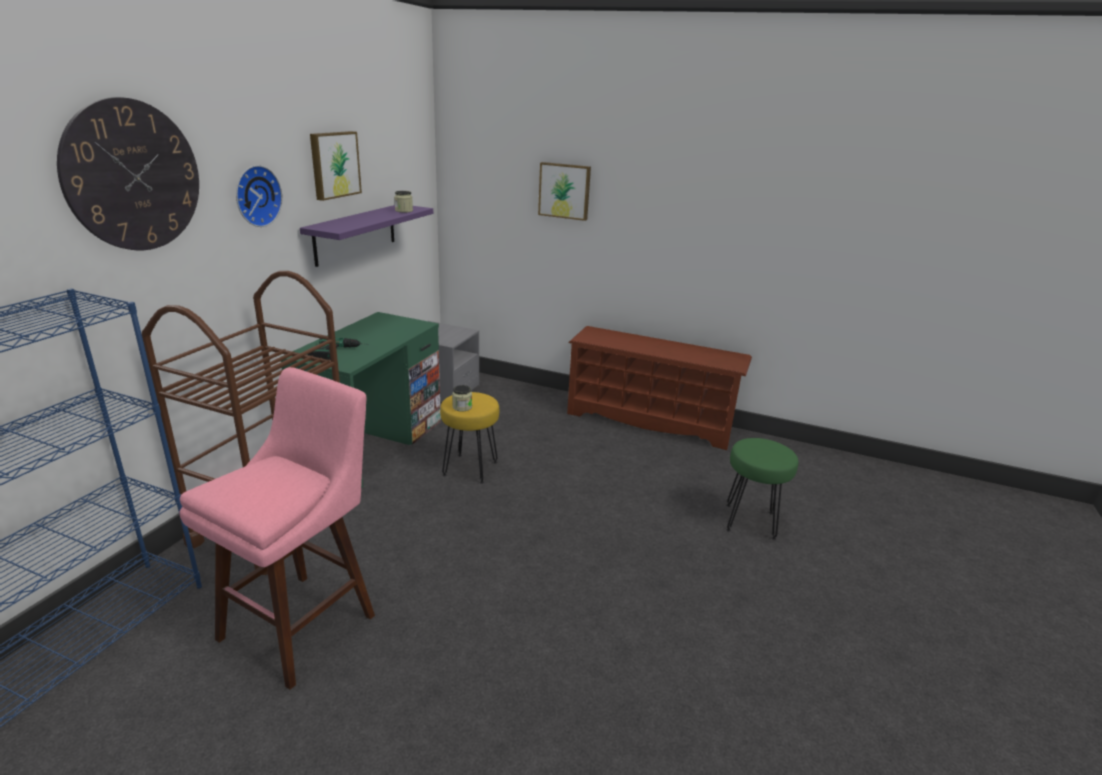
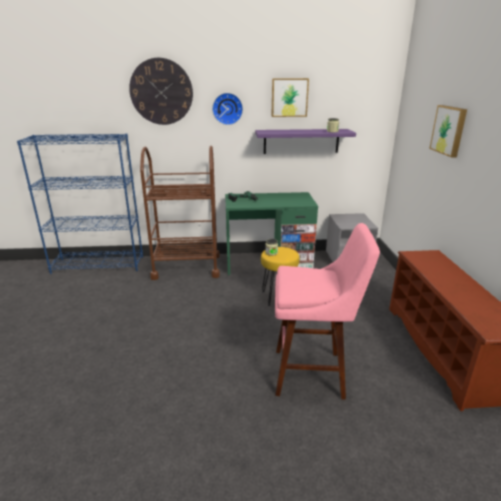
camera: 65 degrees right, 0 degrees up
(304, 622) = (128, 299): pink stool -> pink stool (313, 373)
(750, 521) = (356, 452): green stool -> none

